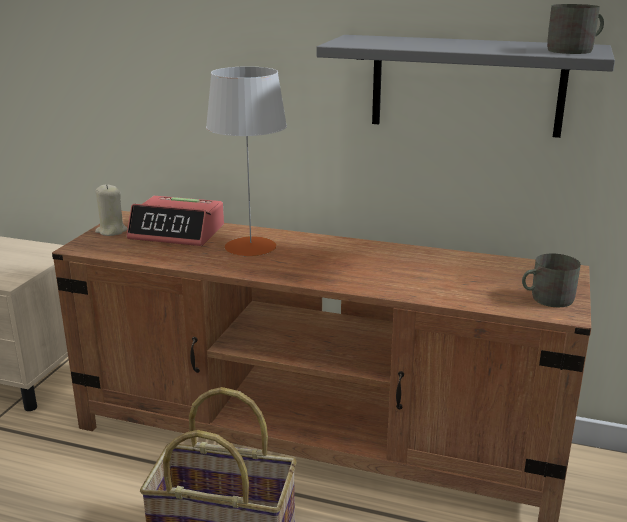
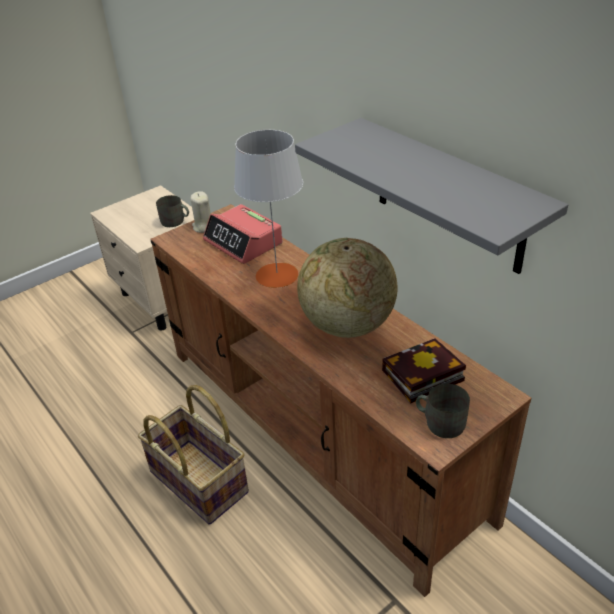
camera: 35 degrees right, 15 degrees up
(373, 262) = (347, 325): none -> globe
(488, 277) = (420, 377): none -> book
(575, 50) = (497, 213): grey mug -> grey mug (175, 221)

